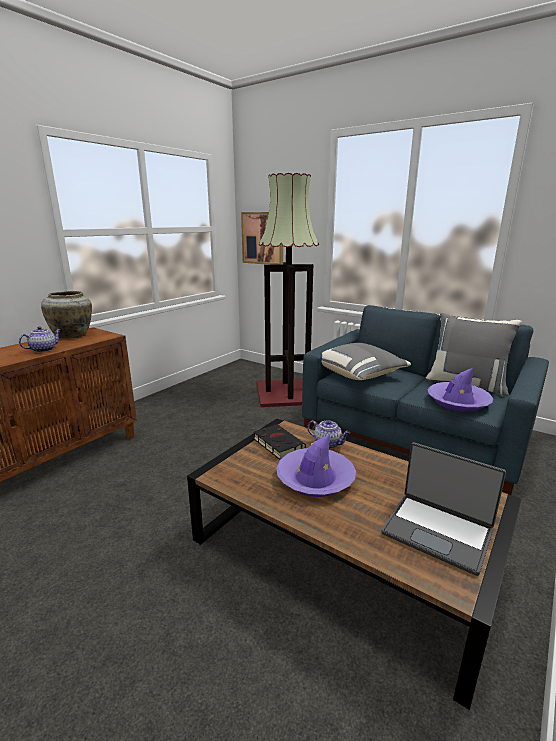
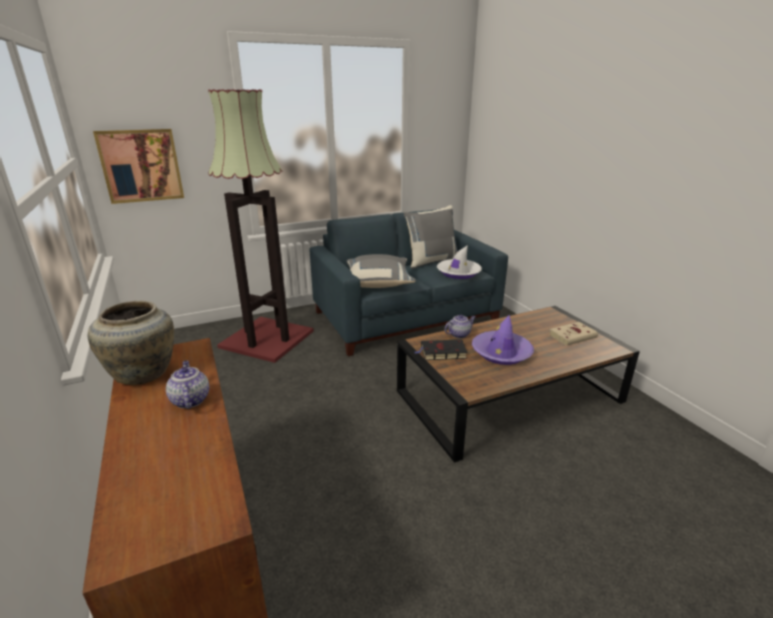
camera: 60 degrees left, 5 degrees up
(437, 531) = (573, 336): laptop -> beige book
(458, 402) = (458, 273): purple hat -> white hat

